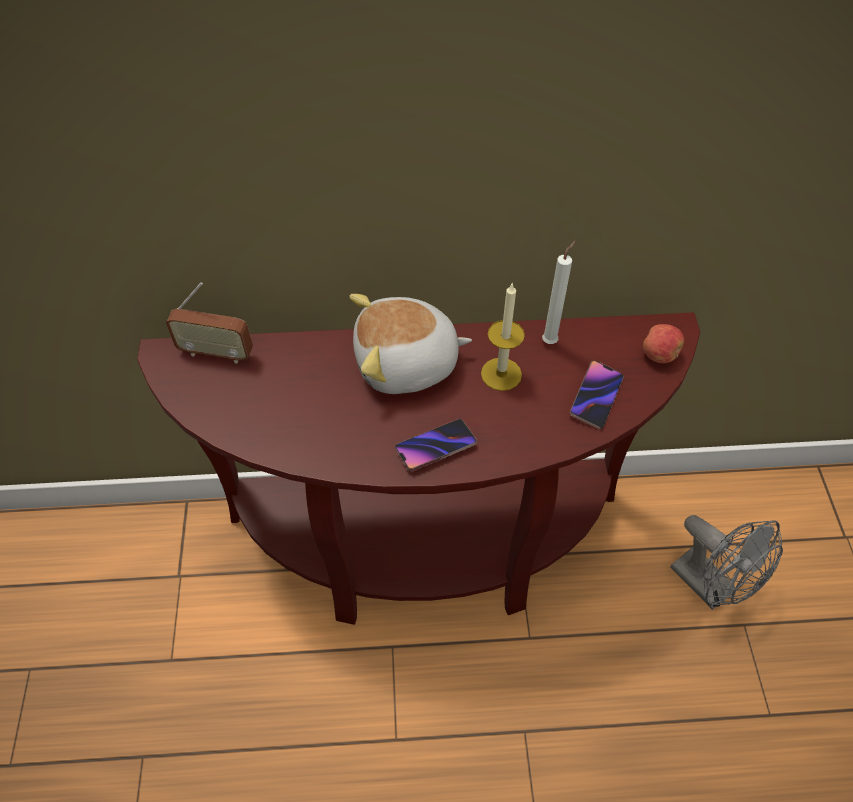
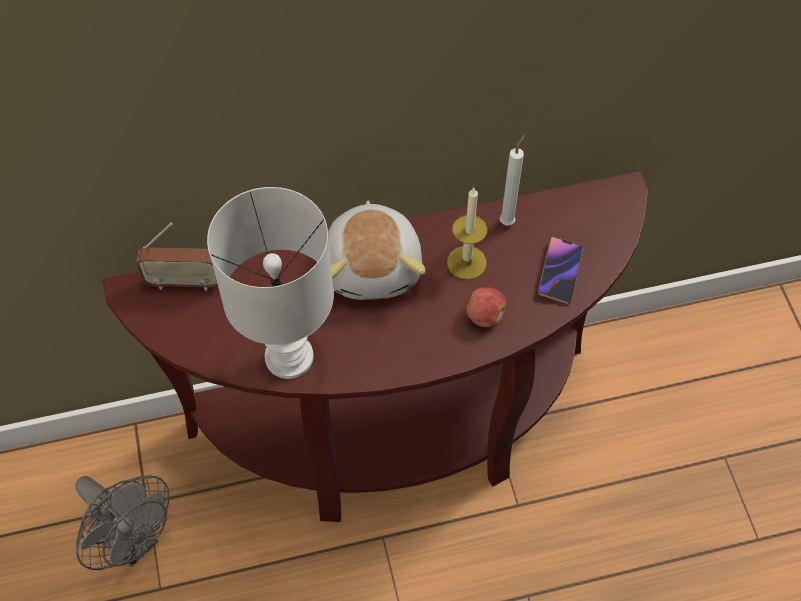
camera: 10 degrees left, 5 degrees up
(303, 439) = (291, 357): none -> white table lamp
(407, 364) = (374, 266): plush toy -> plush toy turned 75 degrees counterclockwise
(435, 447) = (418, 345): phone -> none
(659, 355) = (613, 220): apple -> apple (485, 316)
(710, 586) = (687, 425): grey fan -> grey fan (133, 541)

